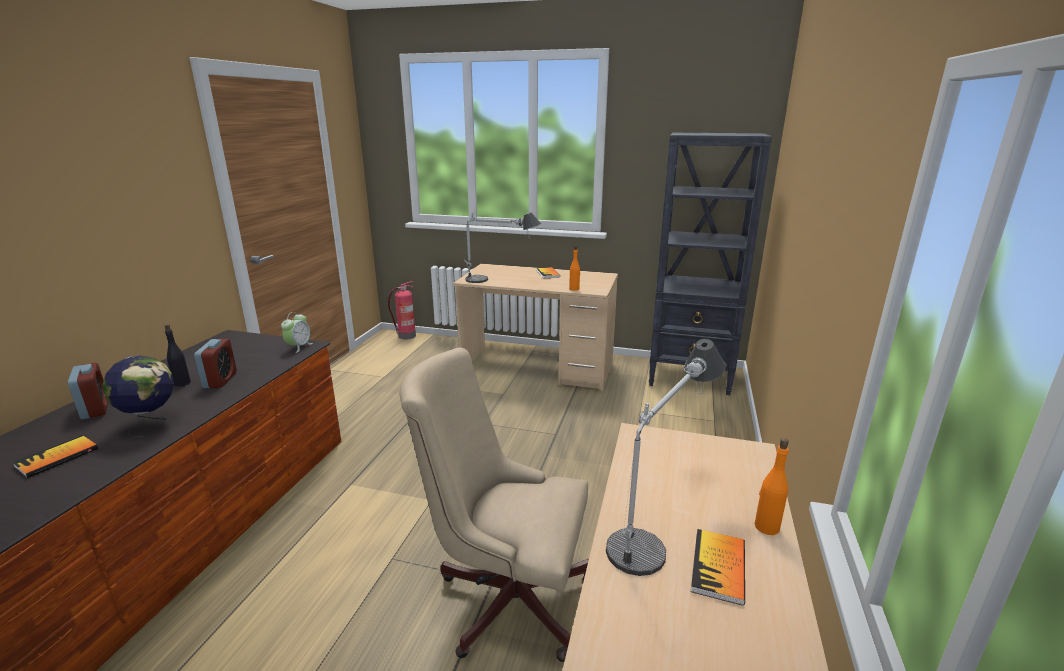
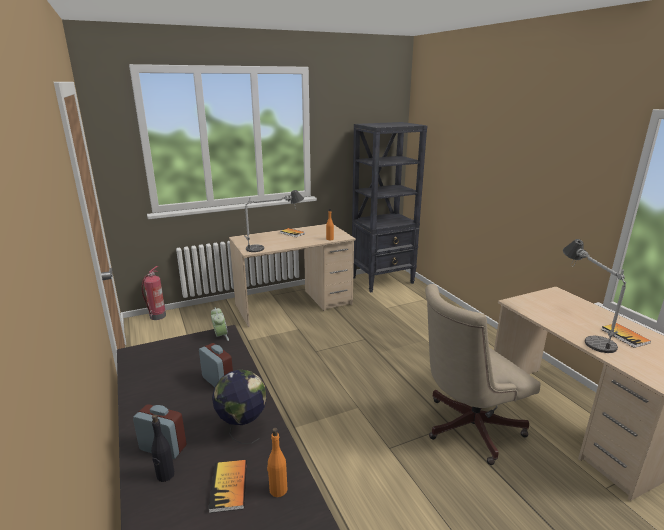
camera: 40 degrees left, 0 degrees up
(182, 383) = (191, 397): black bottle -> black bottle (165, 475)
(766, 527) = (609, 316): orange bottle -> orange bottle (278, 489)

